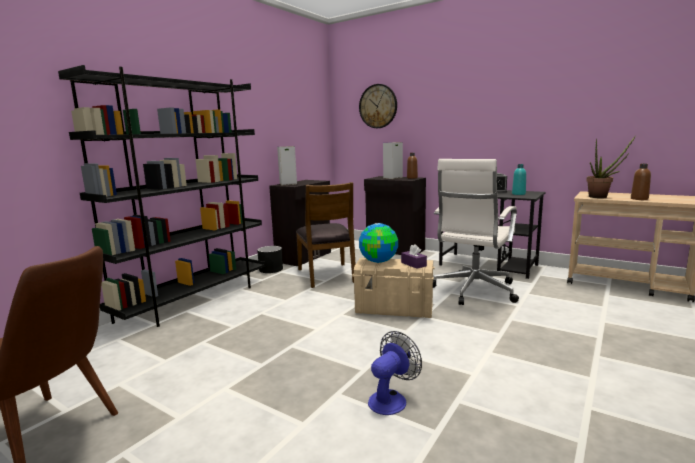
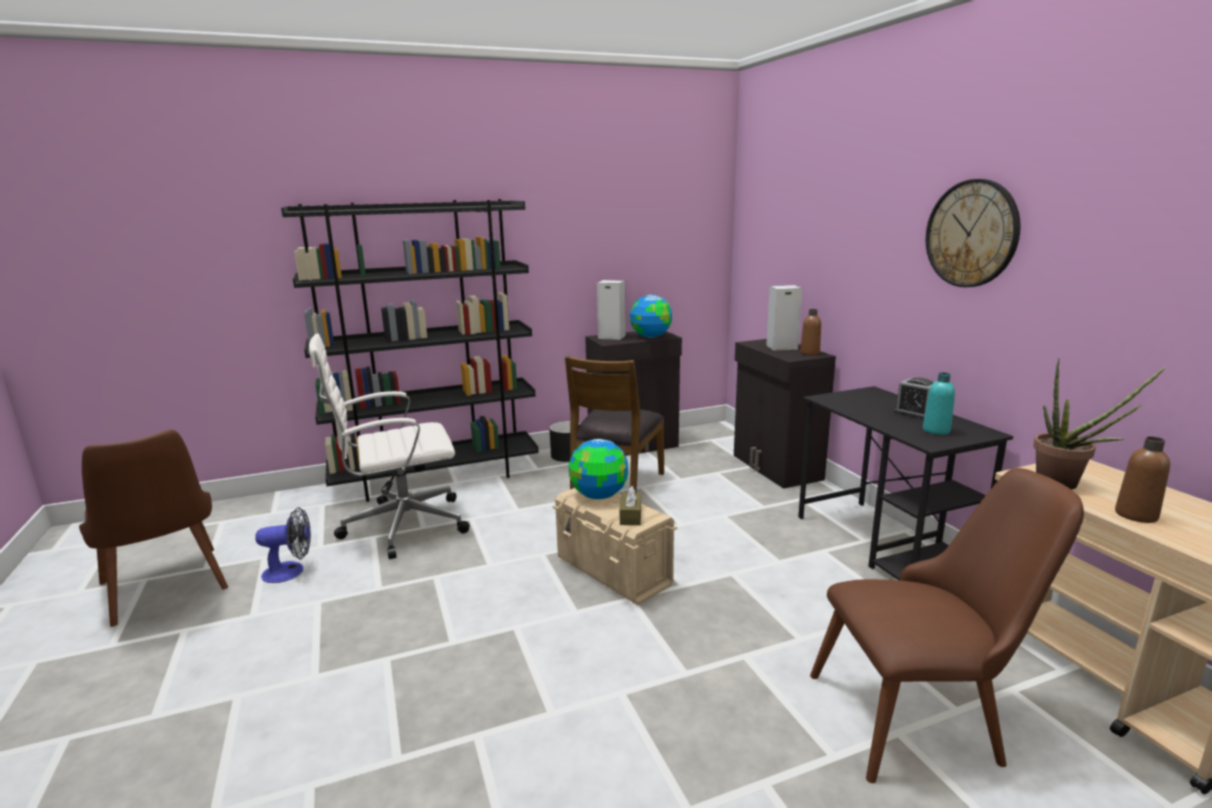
camera: 35 degrees right, 5 degrees up
(311, 182) = (650, 336): none -> globe
(378, 106) = (787, 218): wall clock -> wall clock (971, 234)
(391, 399) = (421, 693): fan -> fan (291, 571)
(413, 264) = (630, 516): purple tissue box -> brown tissue box
(473, 291) = (771, 584): white office chair -> white office chair (401, 526)
(599, 312) = (923, 715): none -> brown chair

